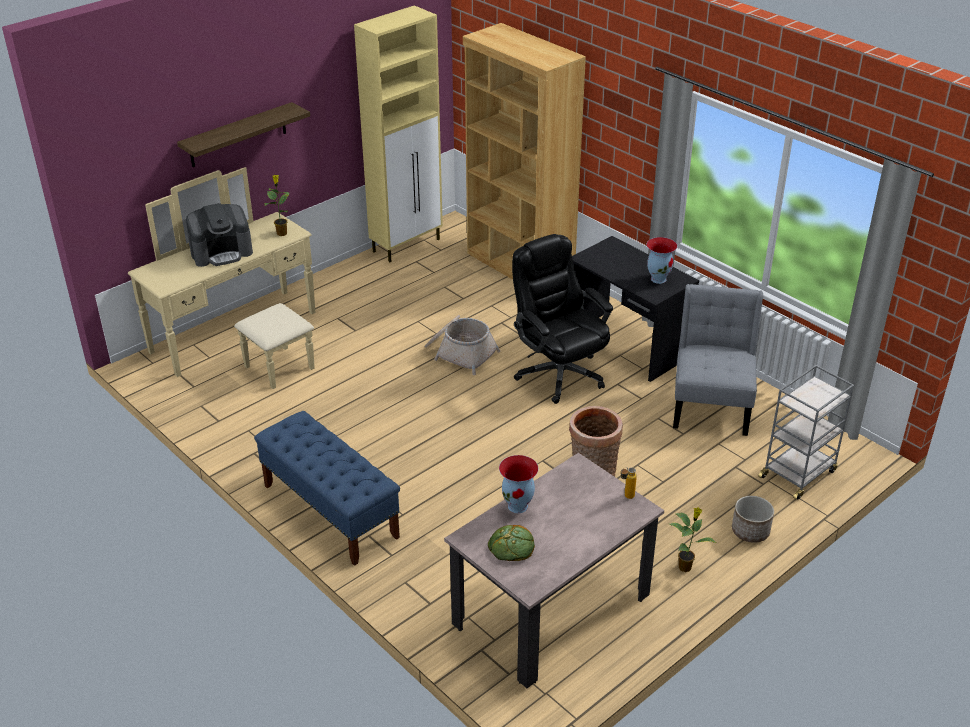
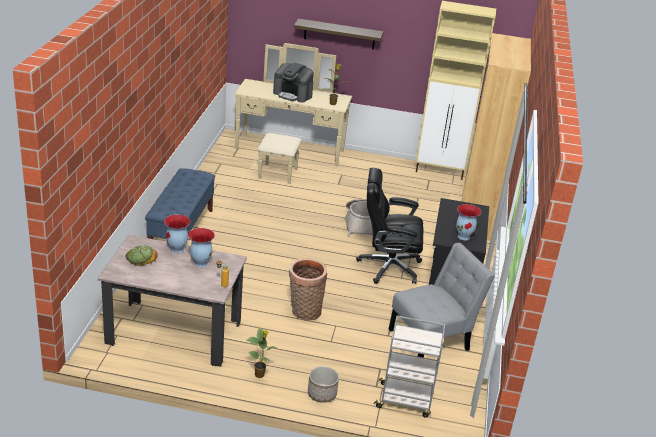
camera: 50 degrees right, 5 degrees down
(559, 373) = (388, 266): black office chair -> black office chair turned 105 degrees counterclockwise
(565, 497) = (200, 263): none -> vase

